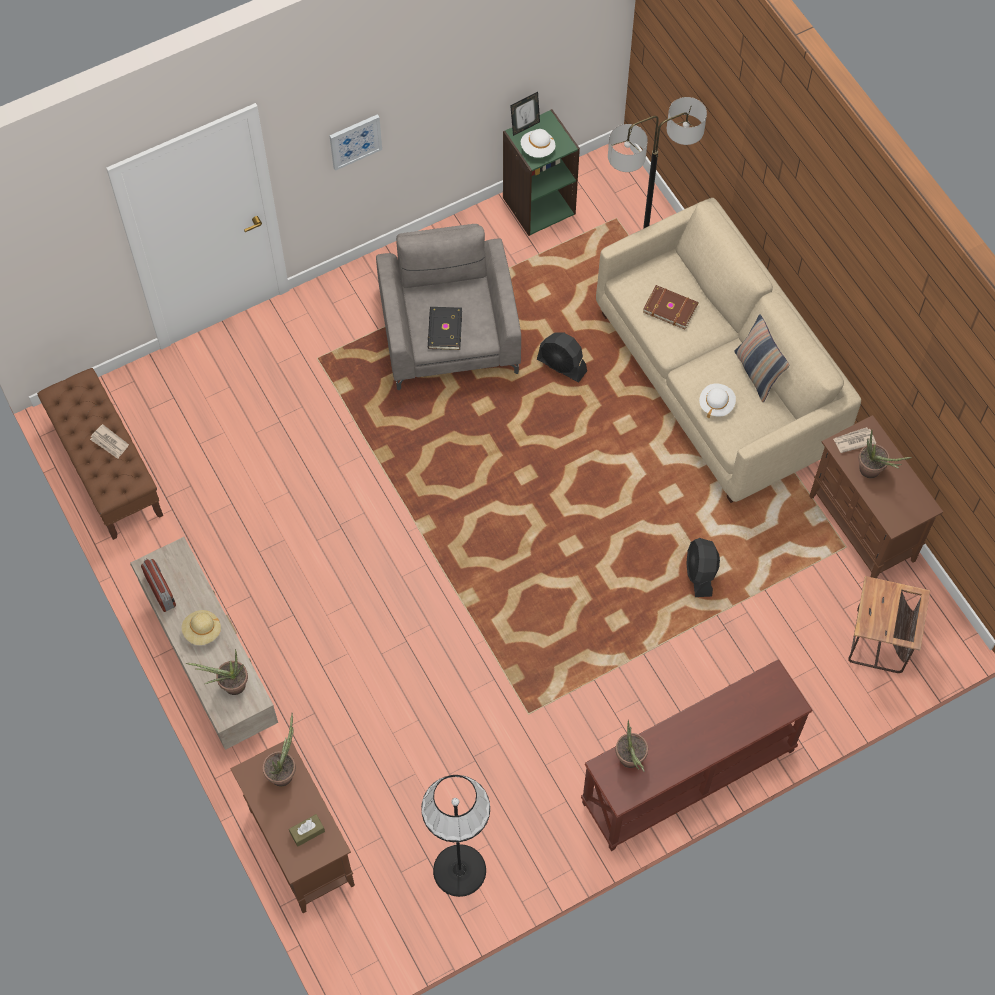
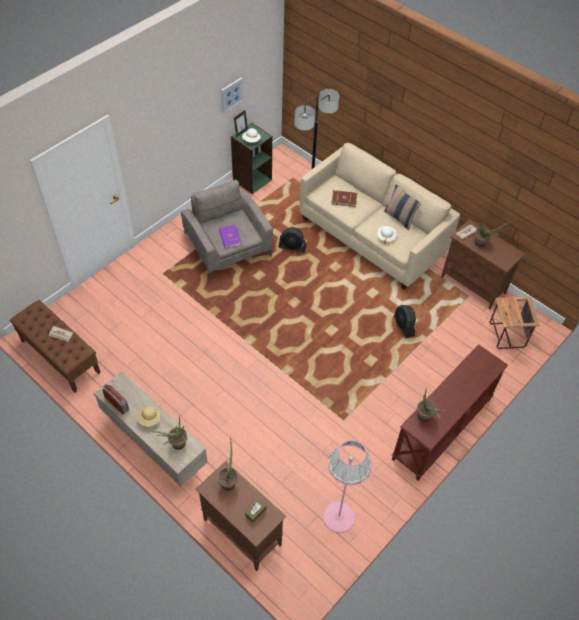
camera: 20 degrees left, 10 degrees down
(355, 141) = (160, 142): picture -> picture (231, 95)
(444, 330) = (229, 238): black book -> purple book
(460, 870) = (339, 517): black floor lamp -> pink floor lamp

